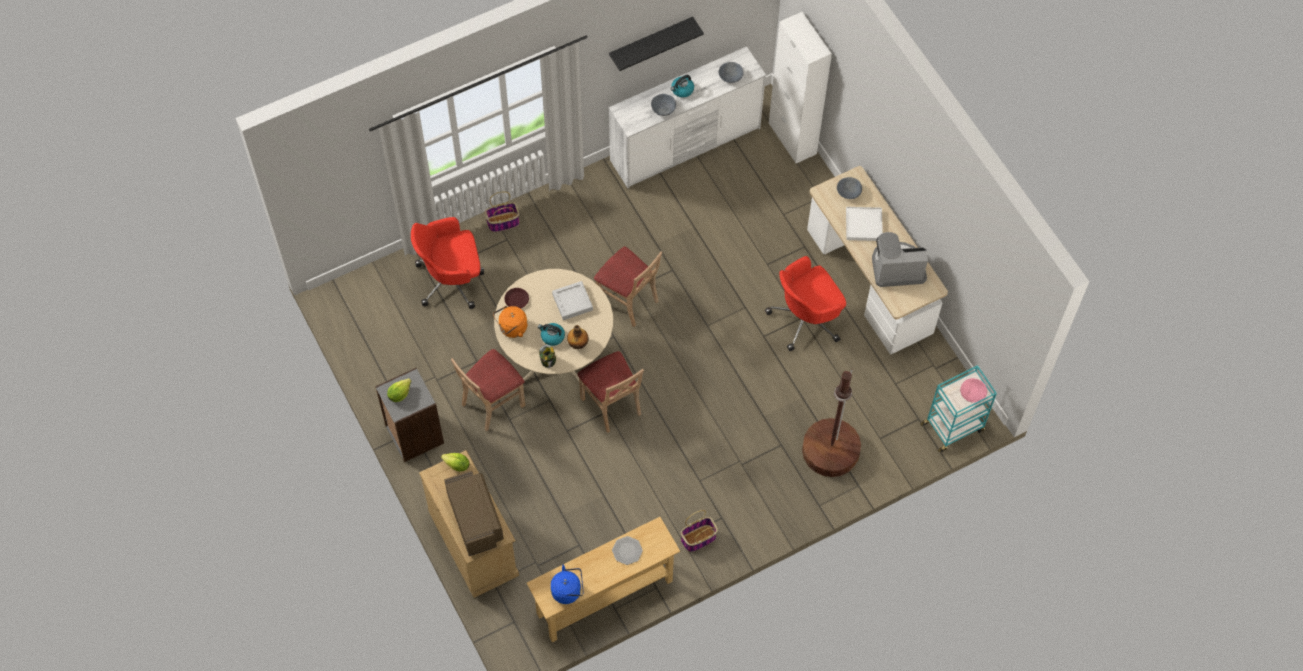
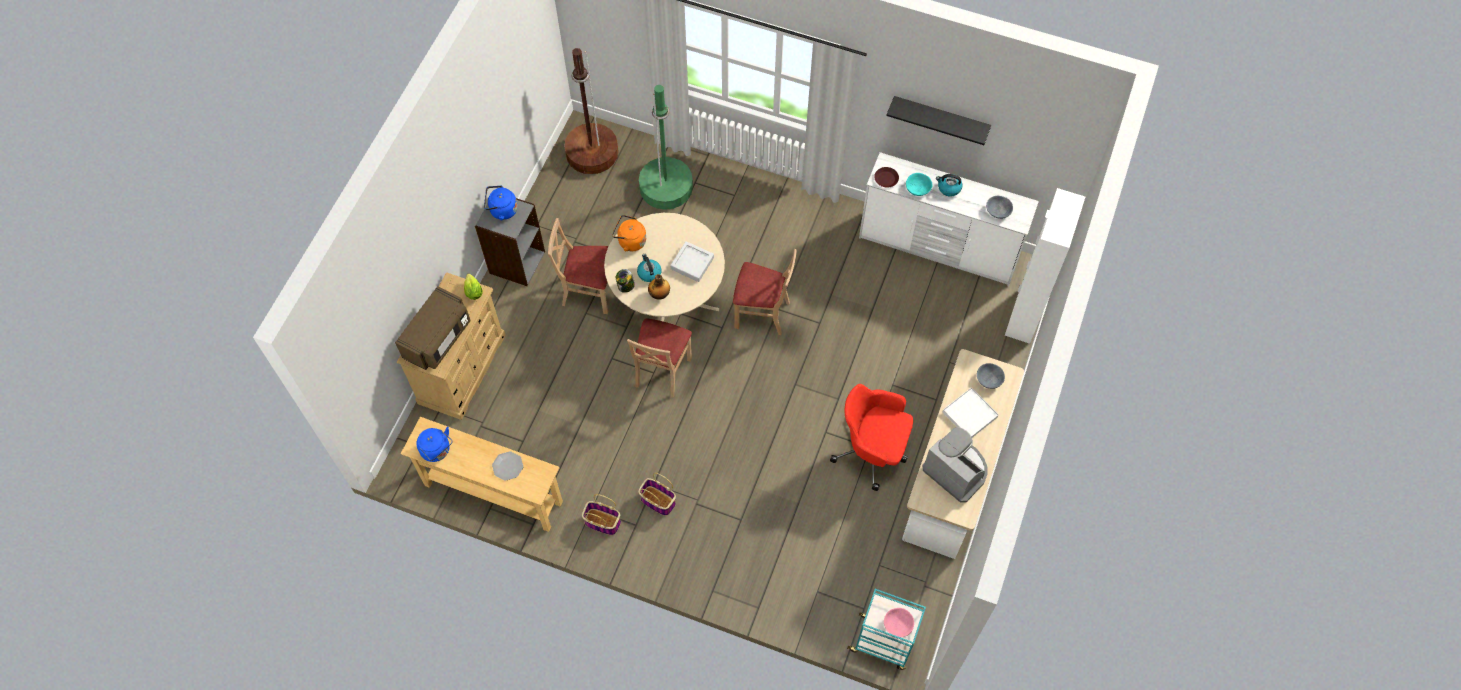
camera: 50 degrees right, 0 degrees up
(399, 394) = (502, 210): lettuce -> blue kettle
(451, 279) = (666, 187): red office chair -> green floor lamp
(502, 222) = (745, 181): basket -> basket (657, 501)
(516, 300) = (658, 226): brown plate -> brown plate (886, 179)
(628, 301) = (762, 313): beige chair -> beige chair turned 75 degrees counterclockwise
(663, 108) = (918, 188): grey bowl -> turquoise bowl
(830, 451) = (769, 562): brown floor lamp -> brown floor lamp (592, 153)

